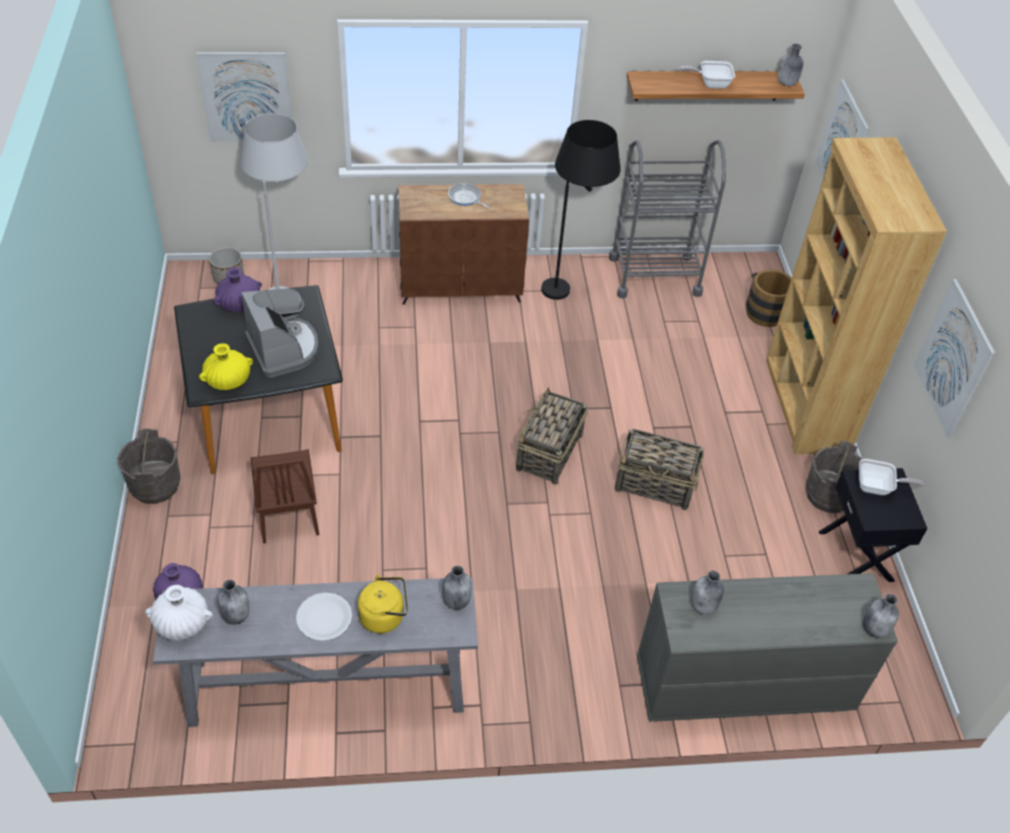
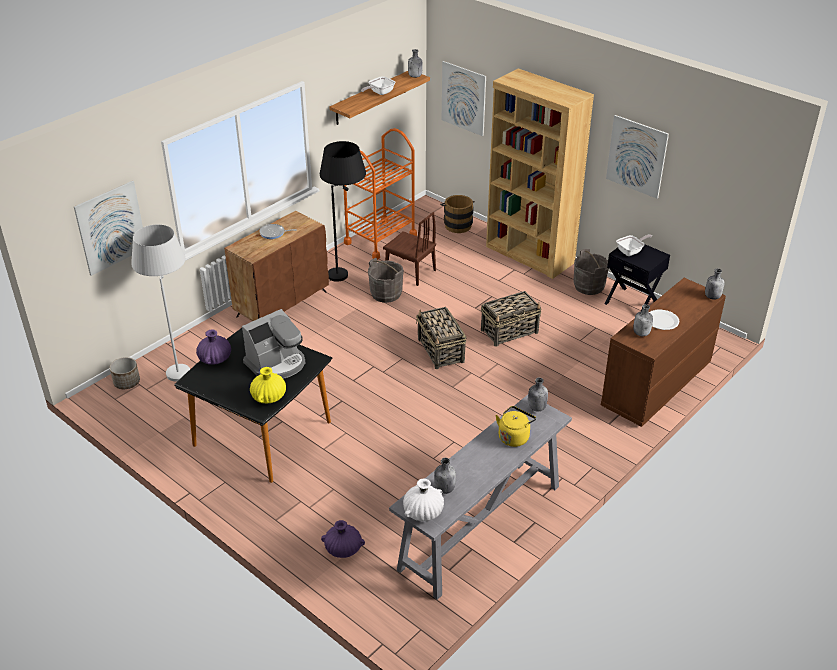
camera: 40 degrees left, 10 degrees down
(155, 485) = (245, 511): grey bucket -> grey bucket (386, 294)
(283, 349) = (276, 363): coffee machine -> coffee machine turned 120 degrees clockwise
(287, 512) = (344, 469): brown chair -> brown chair (410, 271)
(324, 617) = (488, 458): white plate -> white plate (662, 320)
(654, 276) = (380, 239): grey cart -> orange cart
(742, 684) = (656, 385): grey dresser -> brown dresser

